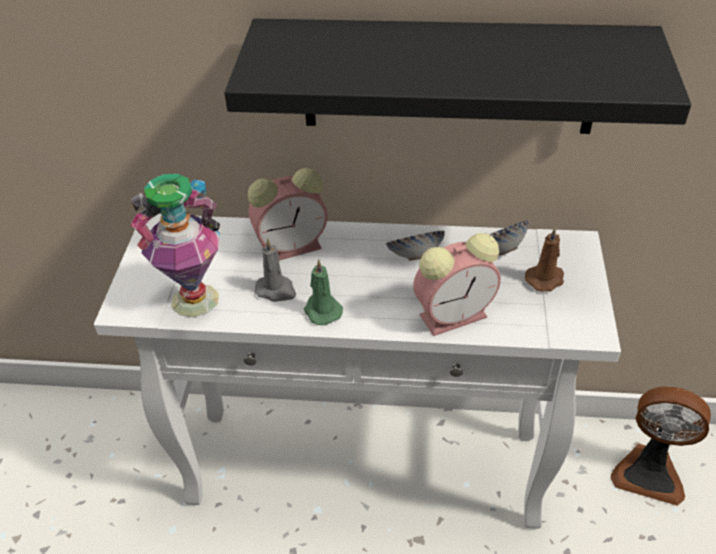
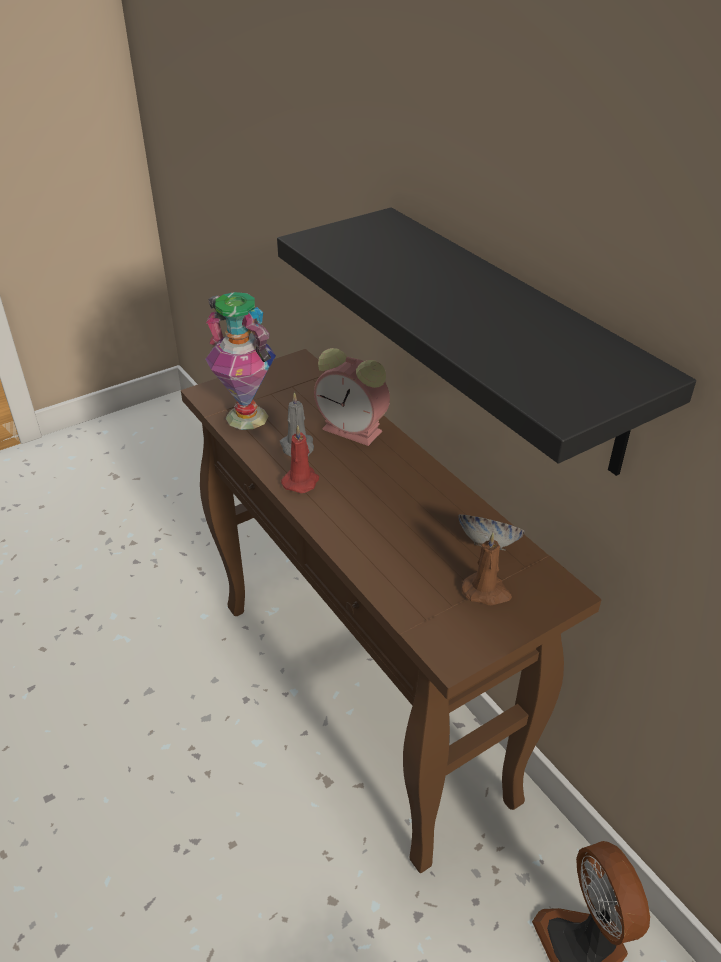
camera: 50 degrees right, 5 degrees down
(322, 310) = (301, 480): green candle -> red candle
(367, 466) = (363, 699): white console table -> brown console table
(415, 256) = (419, 498): bowl -> none
(455, 314) = (376, 555): alarm clock -> none

